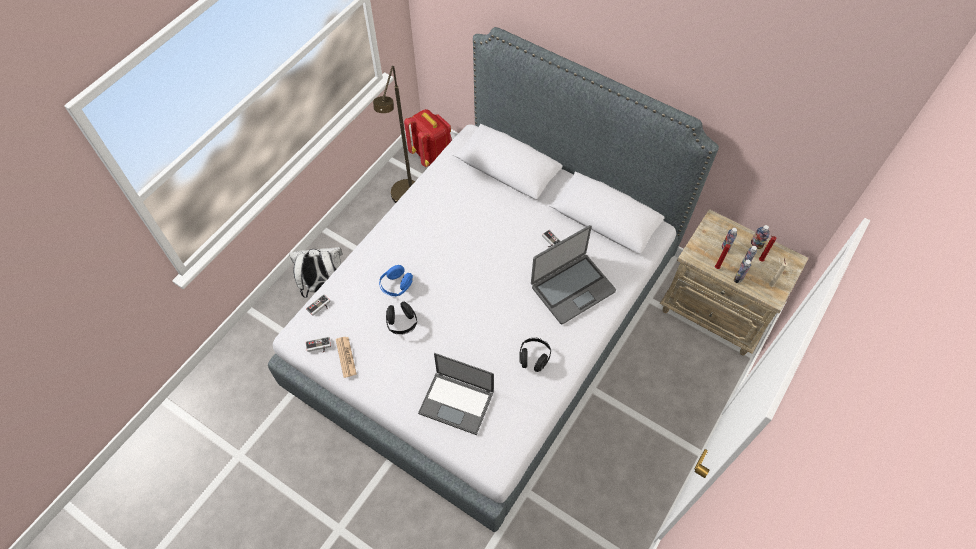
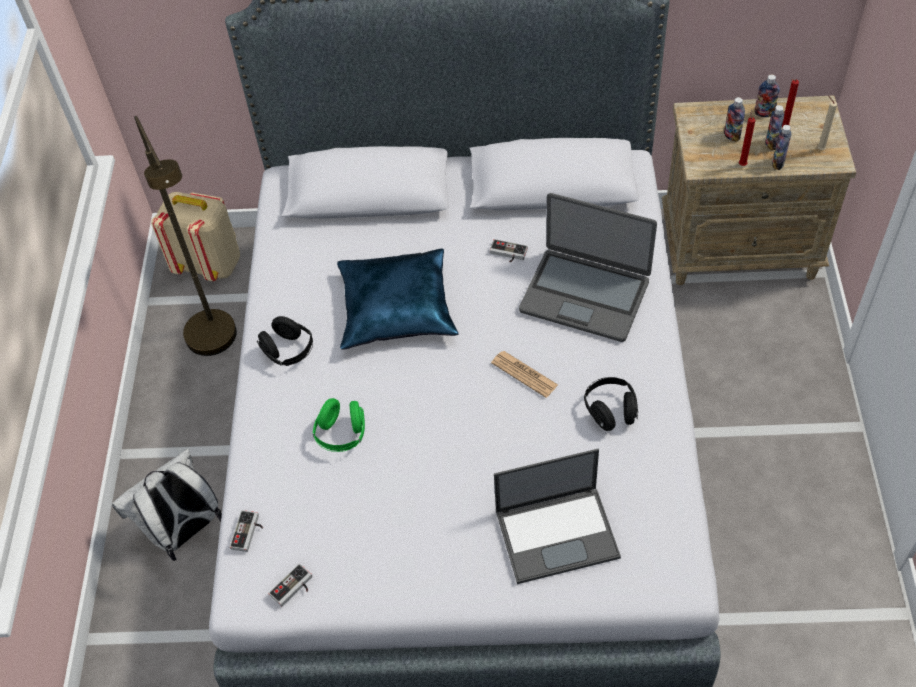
camera: 30 degrees left, 5 degrees down
(346, 357) = (347, 576): newspaper -> newspaper (524, 374)
(396, 286) = (341, 434): blue headphones -> green headphones
(402, 323) = (392, 478): black headphones -> black headphones (288, 351)
(432, 156) = (209, 264): red backpack -> beige backpack
(473, 237) = (397, 308): none -> blue pillow
(572, 288) = (585, 294): laptop -> laptop turned 90 degrees clockwise

